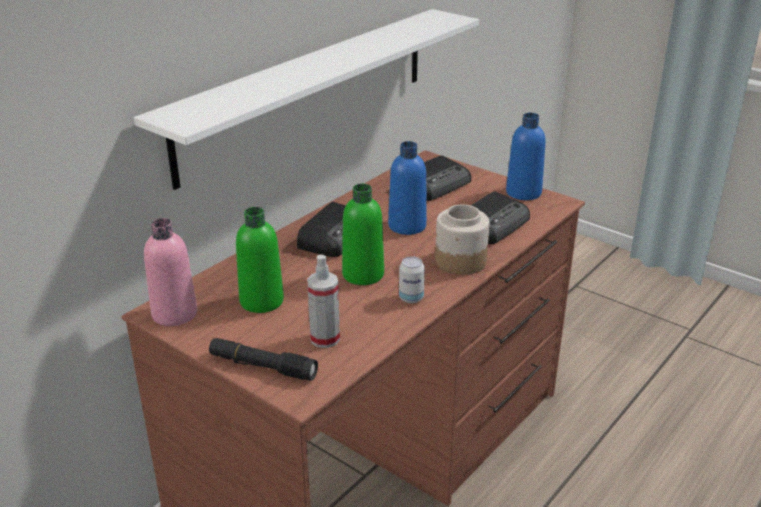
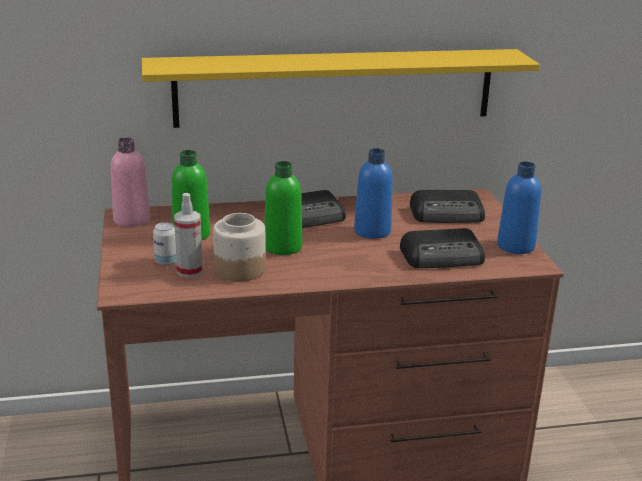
camera: 40 degrees right, 5 degrees down
(262, 366) = (127, 268): black flashlight -> none
(308, 91) = (335, 87): white shelf -> yellow shelf
(411, 298) = (288, 274): can -> can (166, 261)
(460, 262) = (368, 268): jar -> jar (239, 269)

